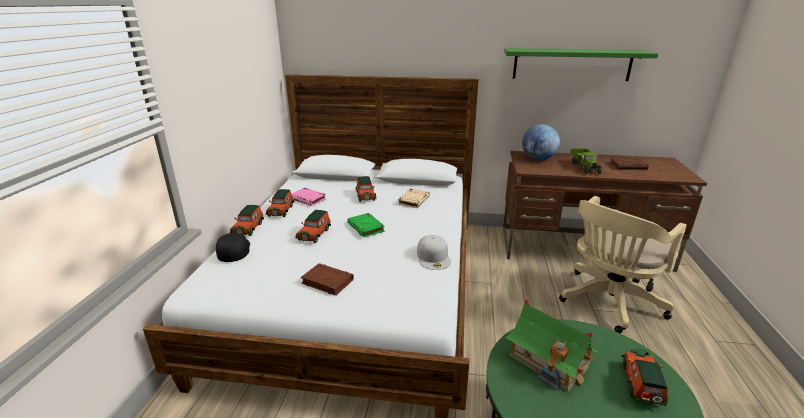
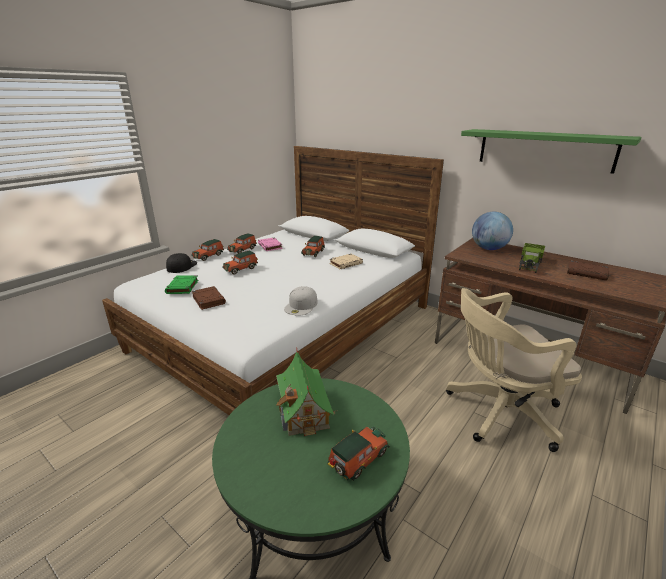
camera: 30 degrees right, 0 degrees up
(366, 227) = (282, 273): green book -> green book (182, 287)

